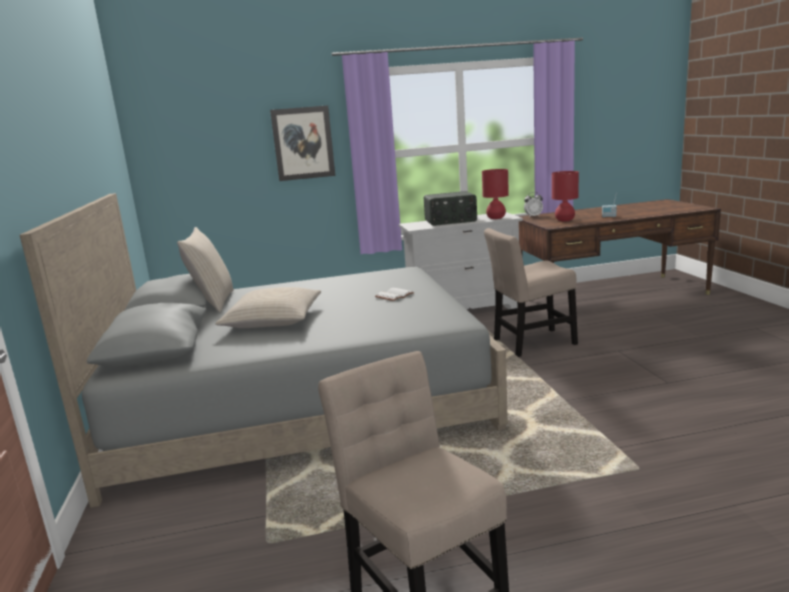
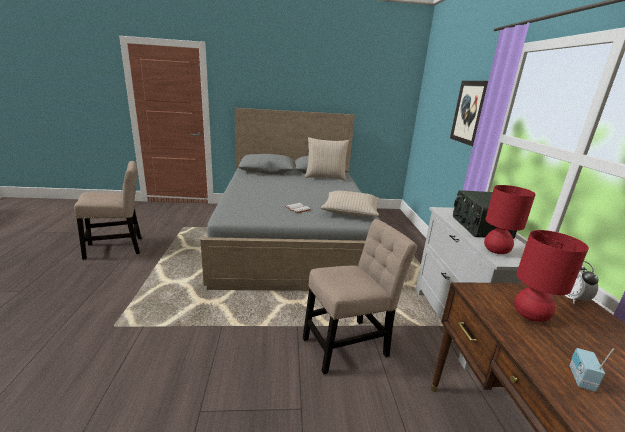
camera: 95 degrees right, 5 degrees up
(273, 320) = (282, 184): beige pillow -> beige pillow (350, 211)
(531, 343) = (349, 344): beige chair -> beige chair turned 75 degrees clockwise

